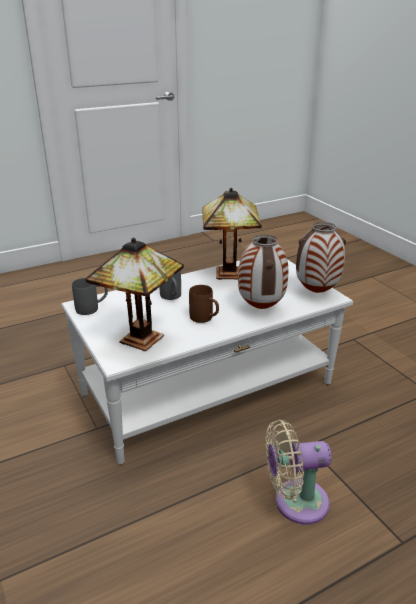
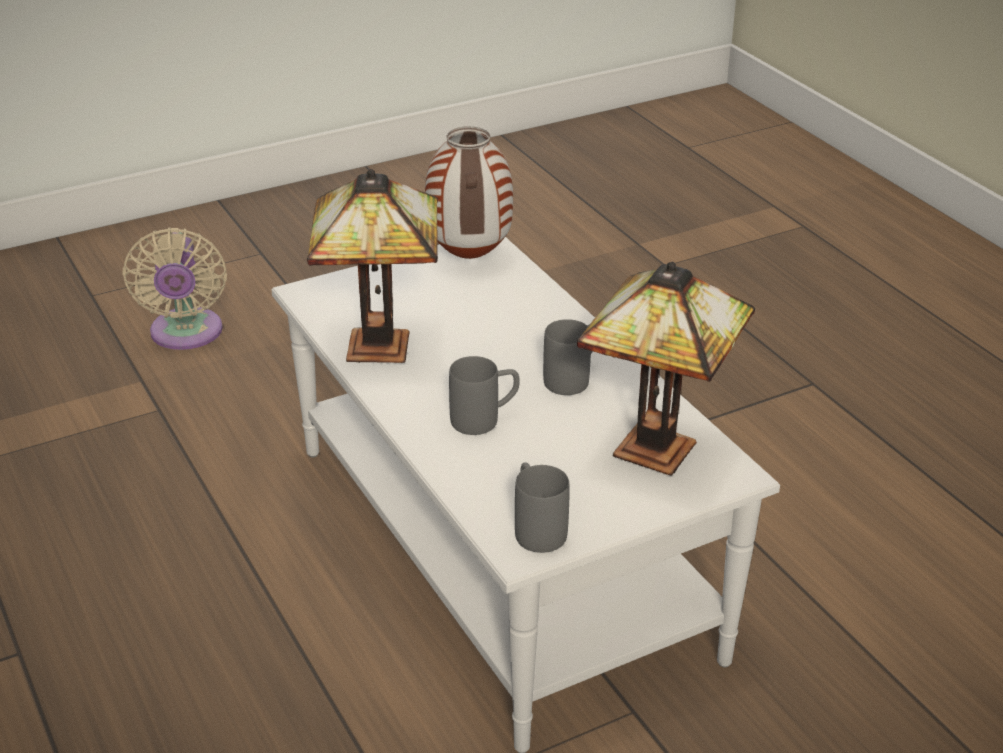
camera: 90 degrees left, 5 degrees up
(205, 319) = (573, 378): brown mug -> grey mug
(260, 308) = (529, 318): vase -> none
(295, 502) = (769, 463): beige fan -> beige fan (186, 335)

